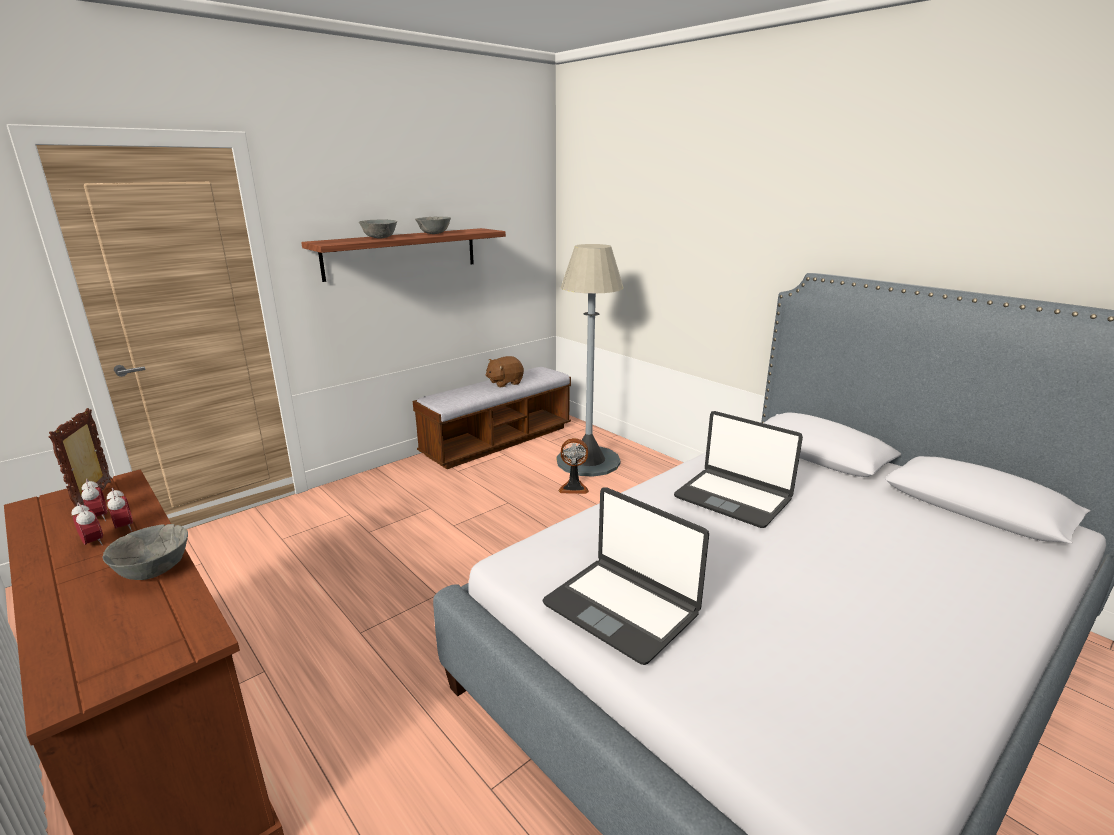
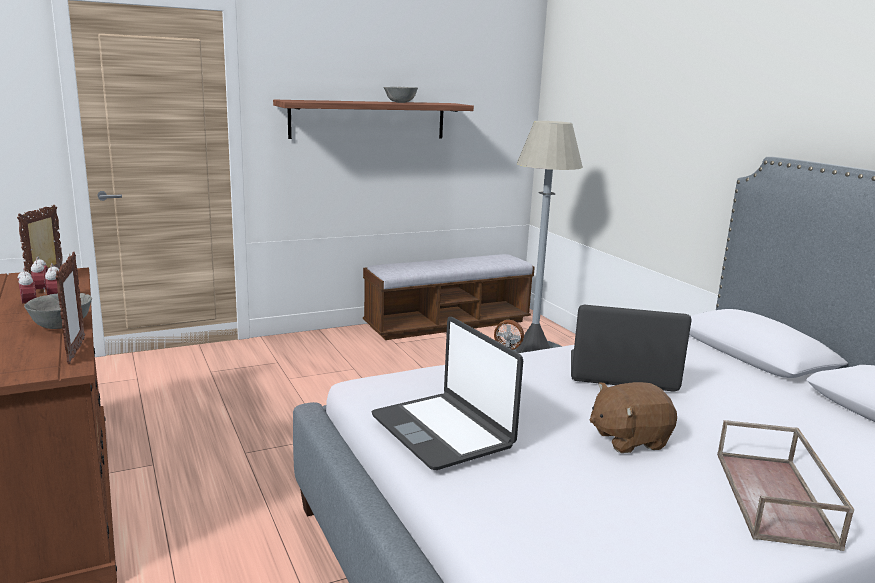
camera: 15 degrees right, 5 degrees down
(194, 609) = (75, 351): none -> picture frame
(380, 238) = (345, 101): grey bowl -> none
(505, 383) = (460, 262): brown plush toy -> brown plush toy (628, 439)
(733, 498) = (622, 373): laptop -> laptop turned 135 degrees clockwise
(939, 619) = (776, 498): none -> brown tray

